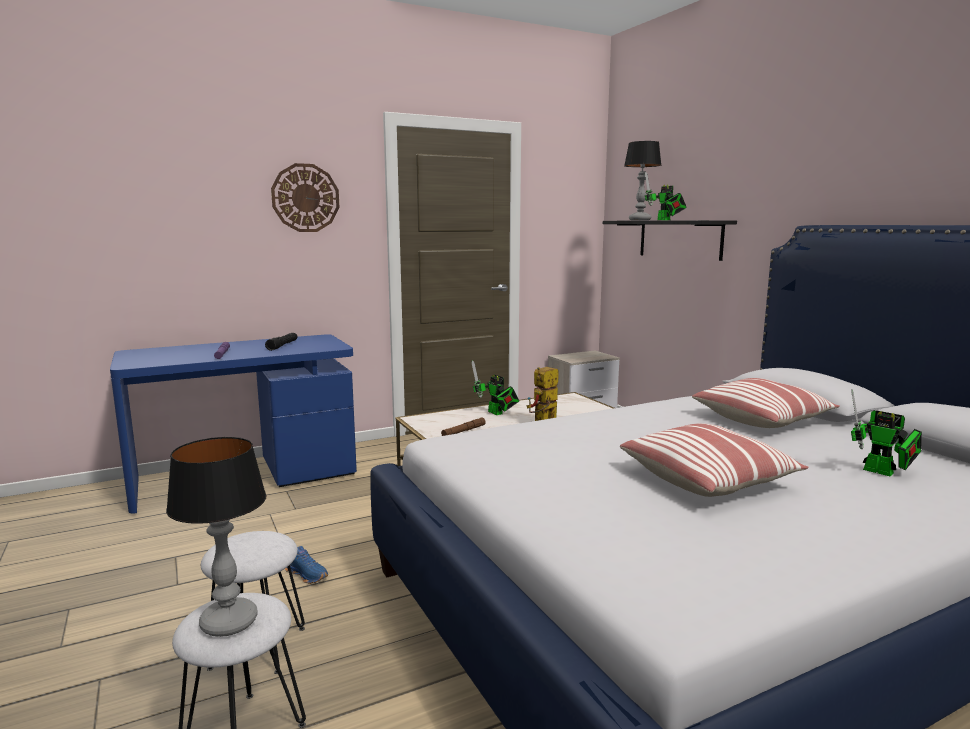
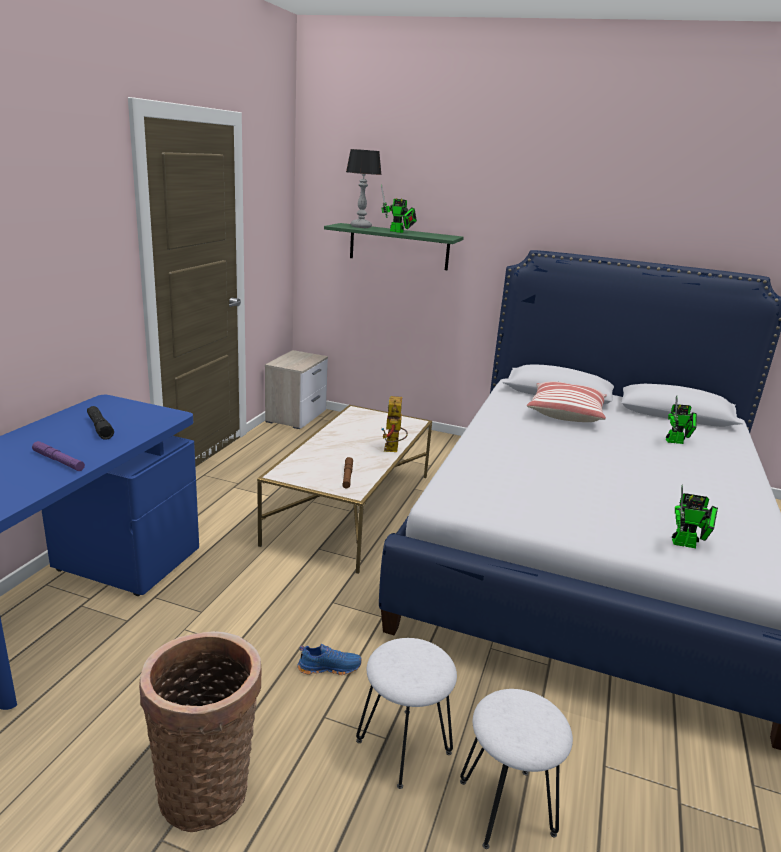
camera: 45 degrees left, 10 degrees up
(130, 597) = (207, 786): none -> basket
(228, 623) = (532, 725): table lamp -> none
(305, 198) = (61, 220): wall clock -> none
(496, 413) = (335, 447): toy robot -> toy robot (687, 544)
(679, 239) = (399, 246): black shelf -> green shelf
(708, 480) = (631, 477): pillow -> none

